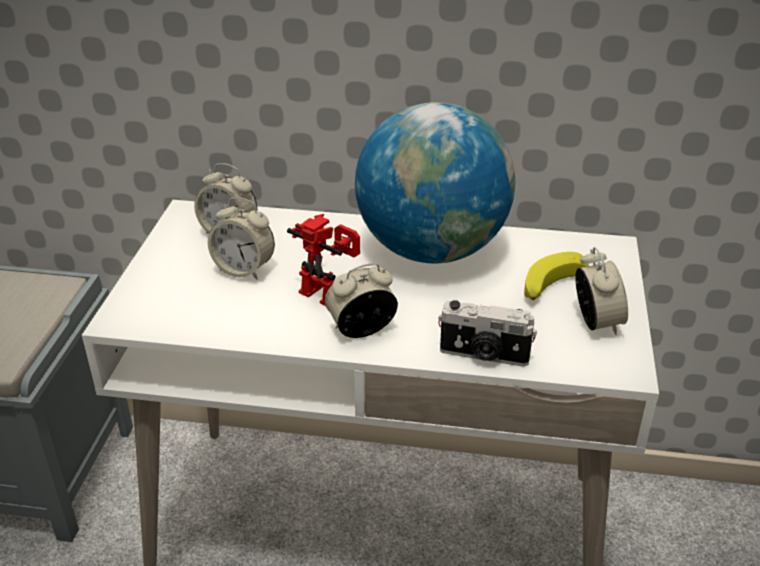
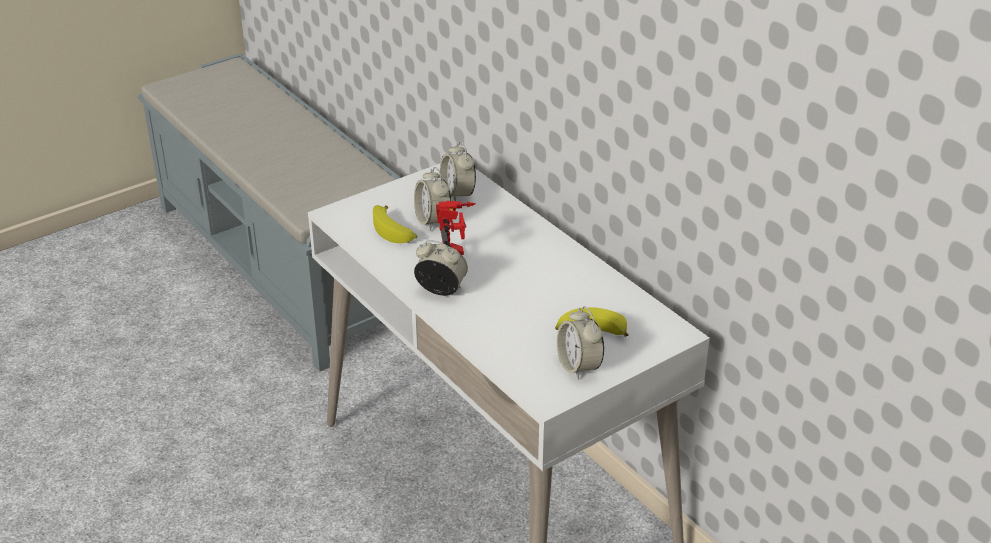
camera: 45 degrees right, 0 degrees up
(219, 301) = (394, 231): none -> banana
(432, 250) = (557, 269): globe -> none
(484, 355) = (482, 342): camera -> none
(596, 322) = (579, 366): alarm clock -> alarm clock turned 120 degrees clockwise

